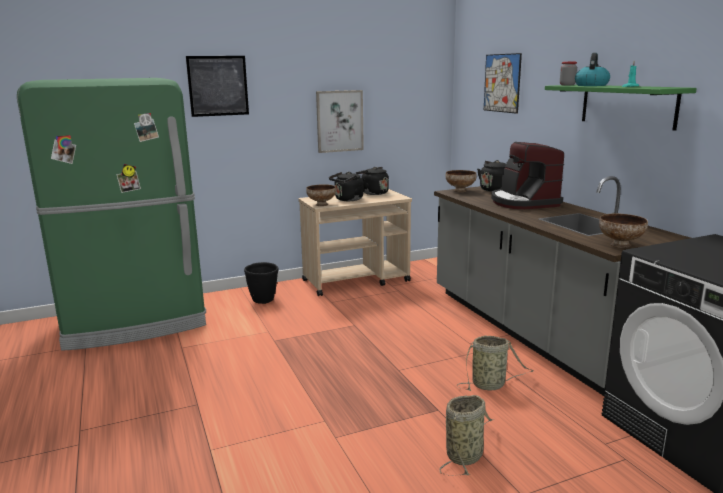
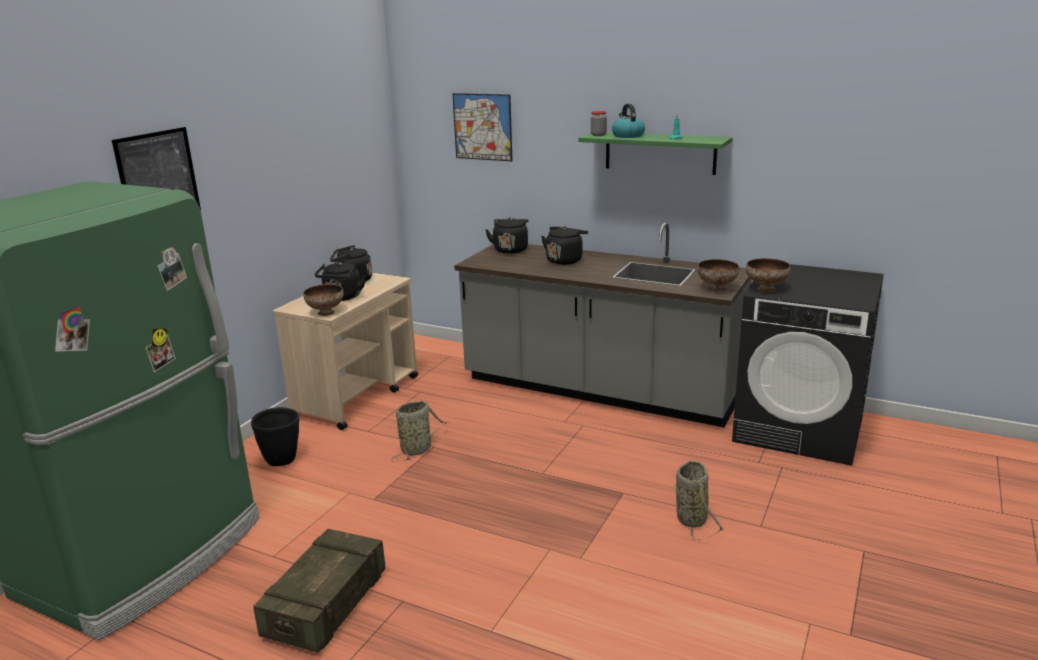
camera: 40 degrees left, 5 degrees up
(161, 385) = (326, 605): none -> crate
(339, 121) = (297, 196): picture -> none
(460, 191) = (480, 259): bowl -> bowl (766, 288)
(490, 385) = (631, 452): basket -> basket (418, 449)
(523, 202) = (565, 260): coffee machine -> black kettle

